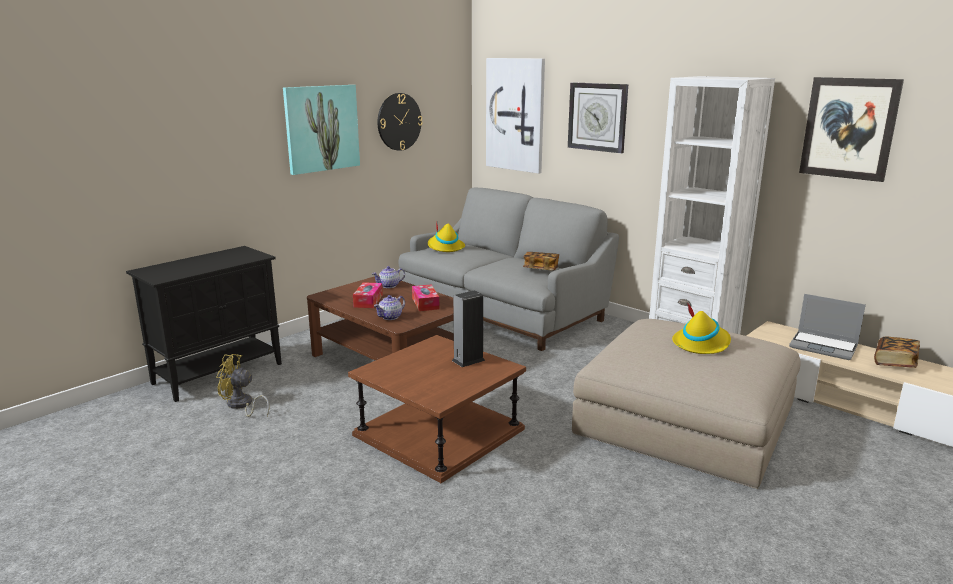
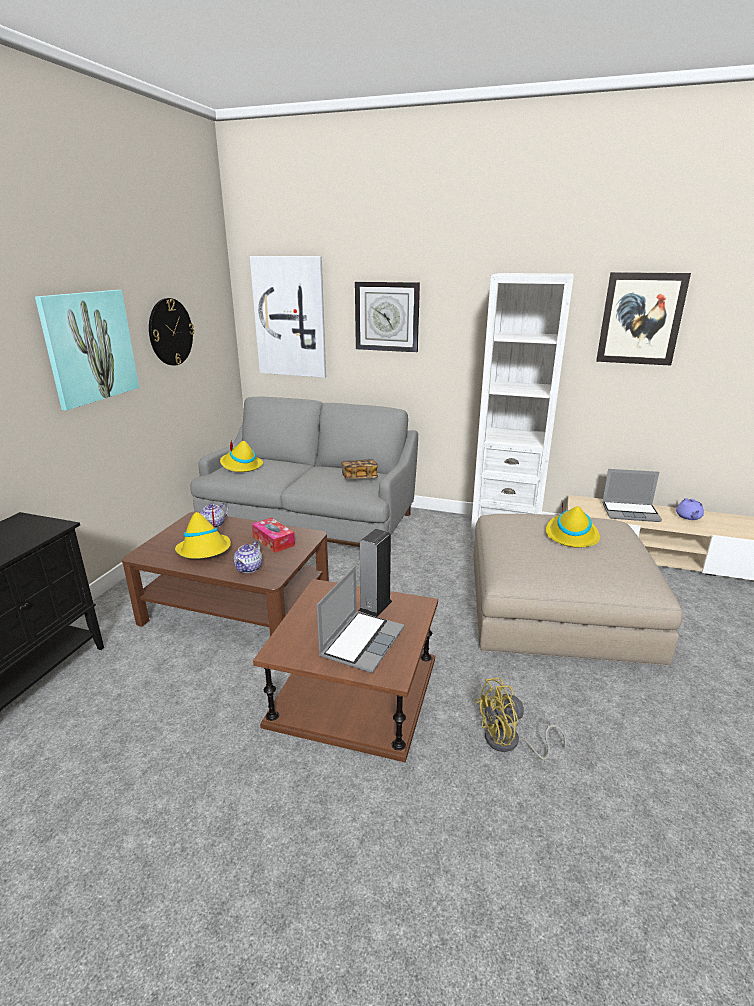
camera: 25 degrees left, 5 degrees up
(241, 405) = (86, 727): yellow fan -> yellow fan (509, 743)
(368, 301) = (205, 551): tissue box -> yellow hat
(435, 378) = (362, 641): none -> laptop
(895, 362) = (688, 517): book -> purple teapot

